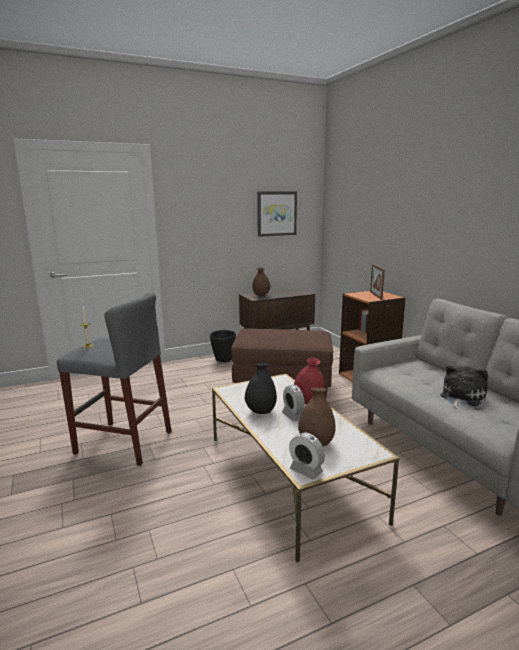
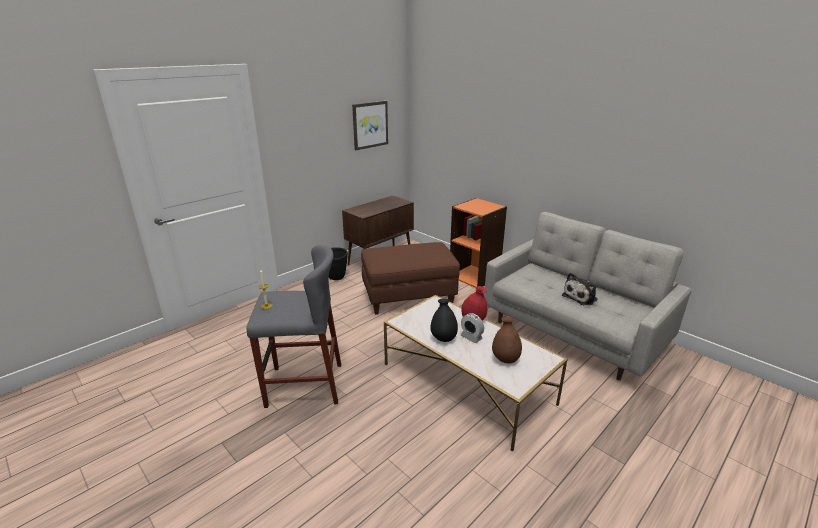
camera: 20 degrees left, 10 degrees up
(261, 295) = (365, 209): brown vase -> none
(306, 470) = (514, 385): alarm clock -> none
(376, 295) = (482, 206): picture frame -> none
(461, 397) = (581, 297): plush toy -> plush toy turned 150 degrees counterclockwise

